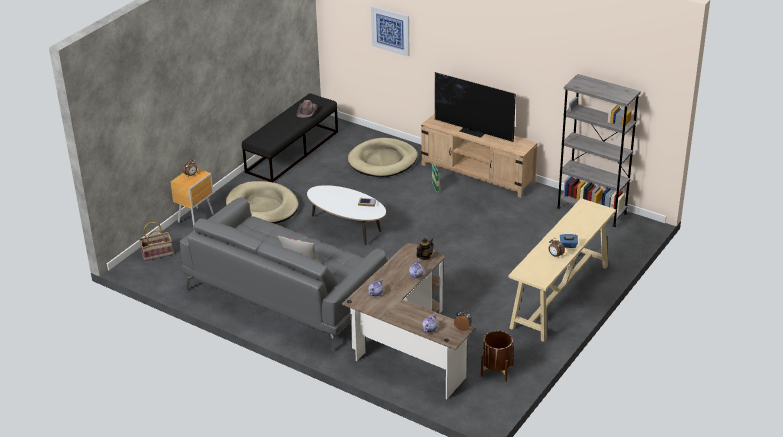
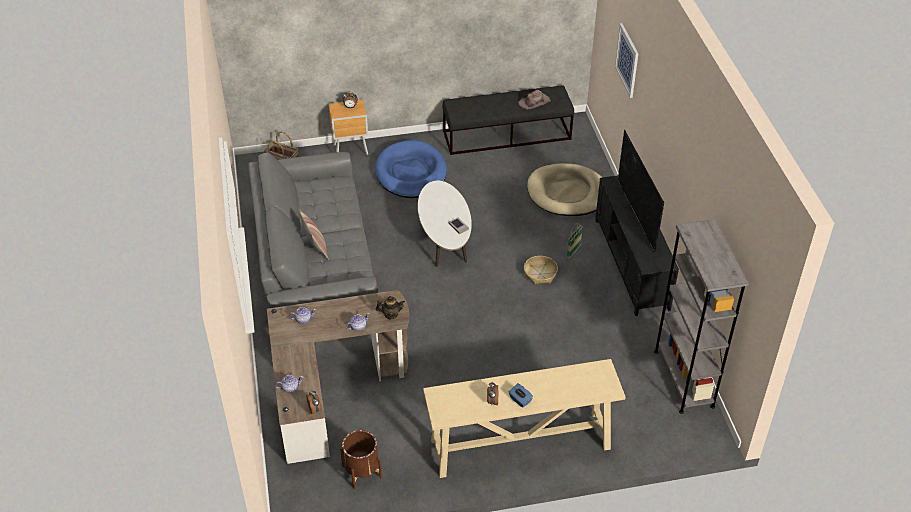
camera: 45 degrees right, 10 degrees up
(262, 207) = (411, 173): beige dog bed -> blue dog bed
(434, 210) = (540, 274): none -> basket
(478, 174) = (631, 264): beige tv stand -> black tv stand

